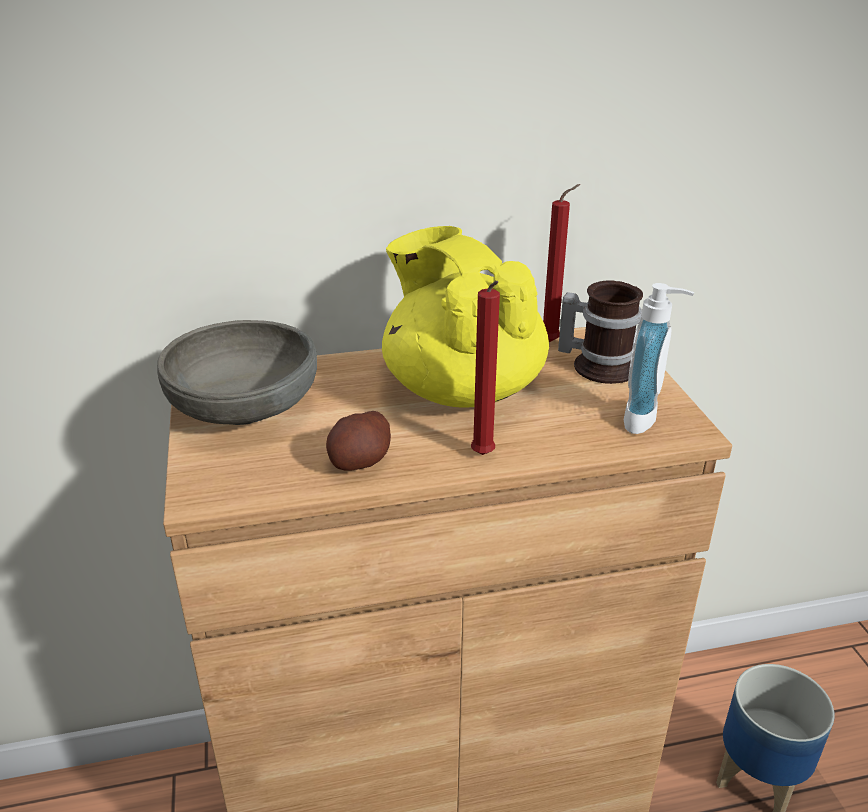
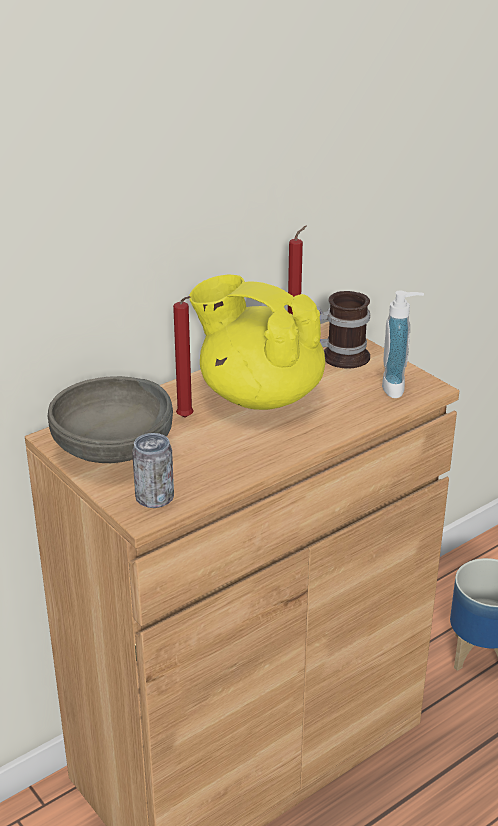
camera: 25 degrees left, 0 degrees up
(231, 479) = (154, 498): none -> can
(360, 461) = (233, 463): potato -> none
(483, 457) = (312, 438): red candle -> red candle (186, 419)

